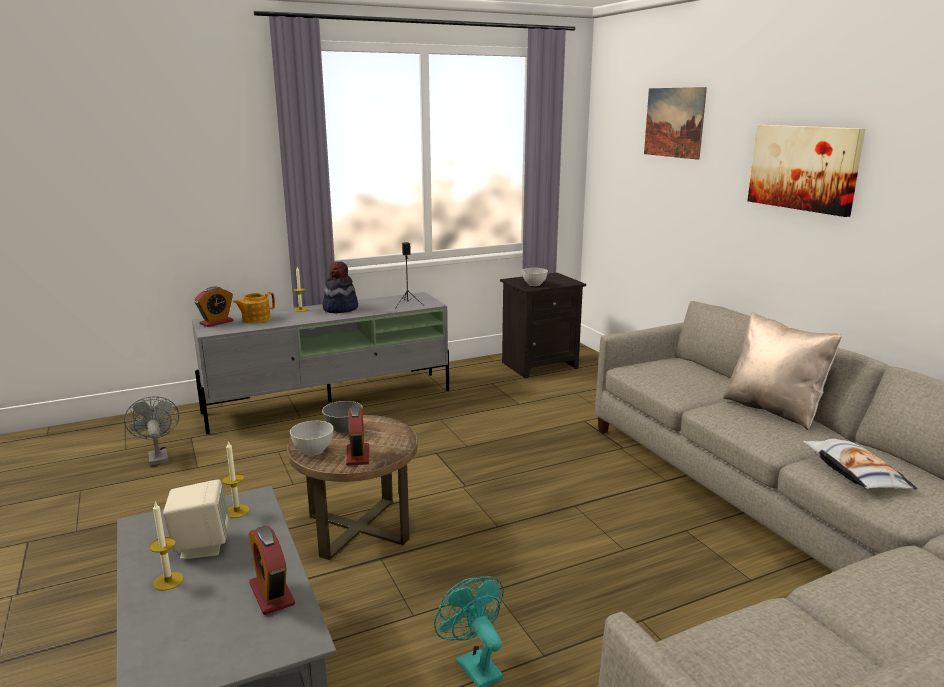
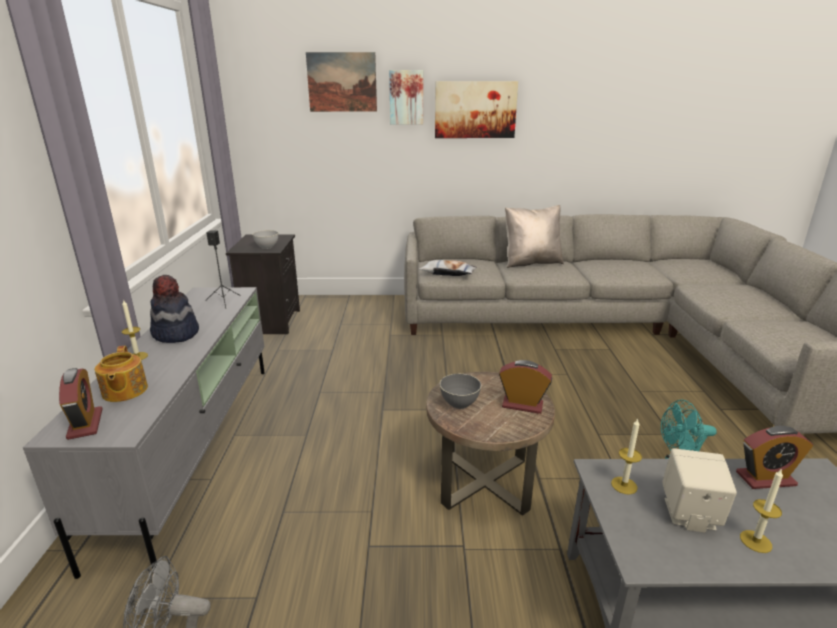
camera: 65 degrees left, 5 degrees up
(313, 451) = (499, 427): grey bowl -> none
(729, 144) = (406, 97): none -> picture
(854, 472) = (616, 270): pillow -> pillow (448, 273)

